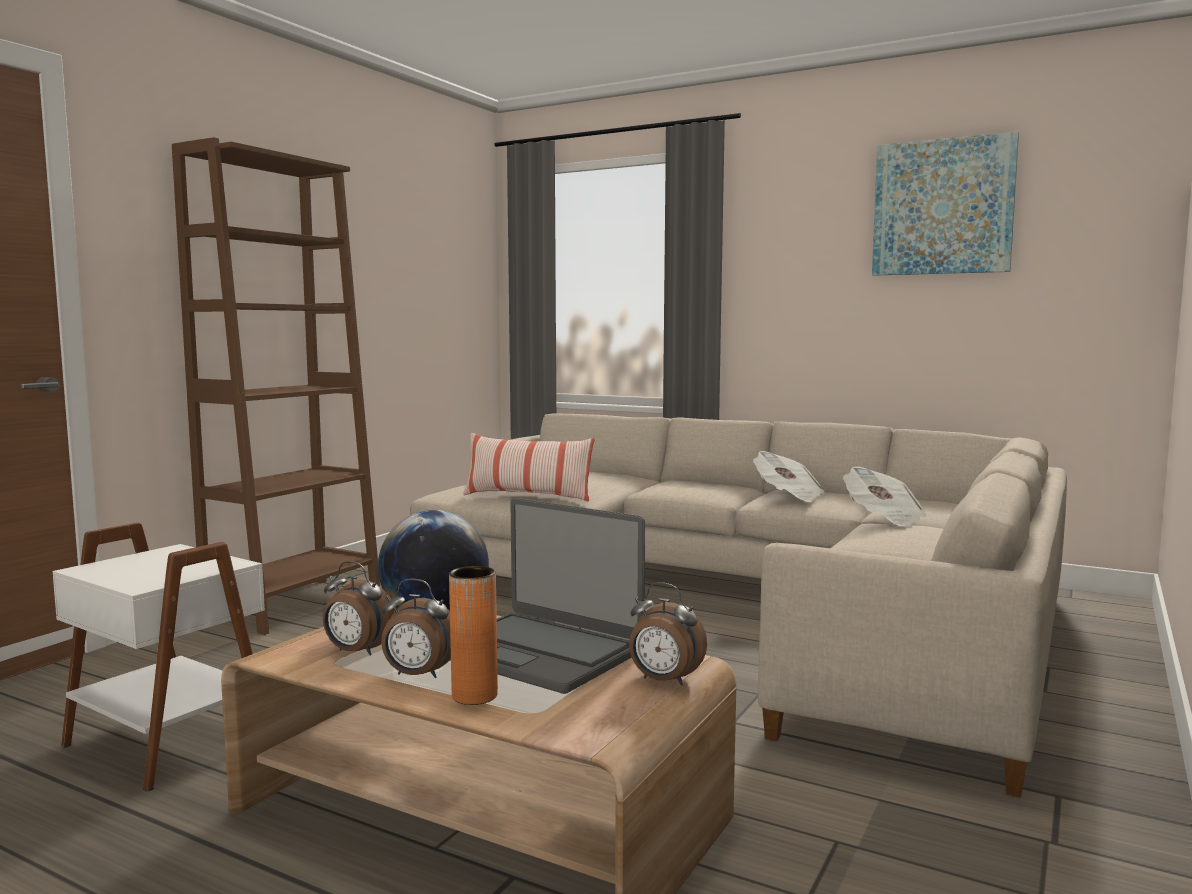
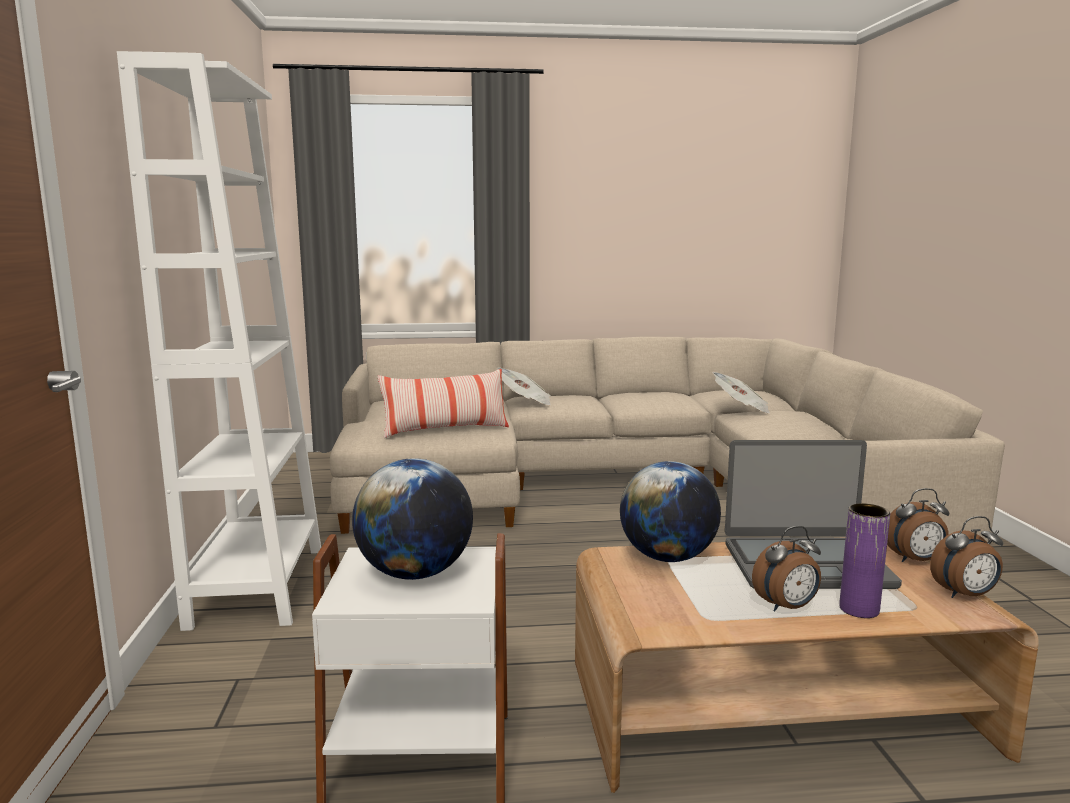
camera: 35 degrees left, 5 degrees up
(163, 565) = (415, 573): none -> globe
(295, 605) = (258, 586): brown bookcase -> white bookcase
(356, 652) = (697, 604): alarm clock -> alarm clock (965, 595)
(474, 696) = (859, 609): orange vase -> purple vase
(788, 495) = (641, 399): newspaper -> newspaper (525, 402)
(942, 207) = (698, 165): picture -> none

